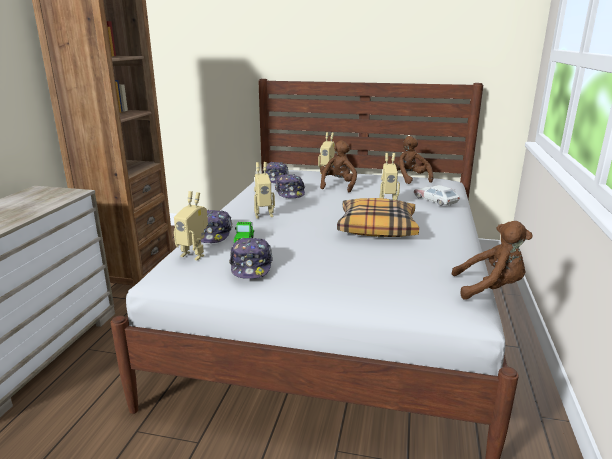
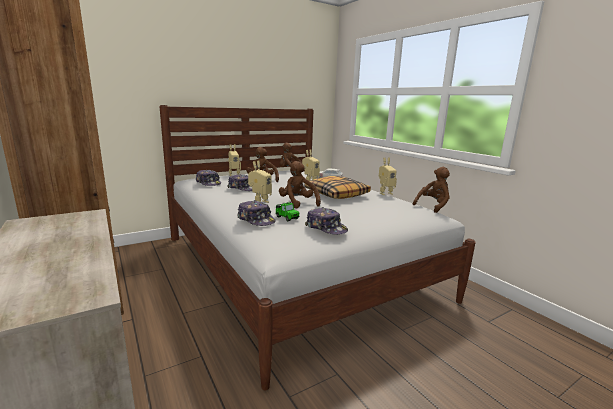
camera: 45 degrees left, 5 degrees down
(194, 254) = (275, 233): toy robot -> toy robot (385, 193)
(300, 226) = (298, 203): none -> brown plush toy

